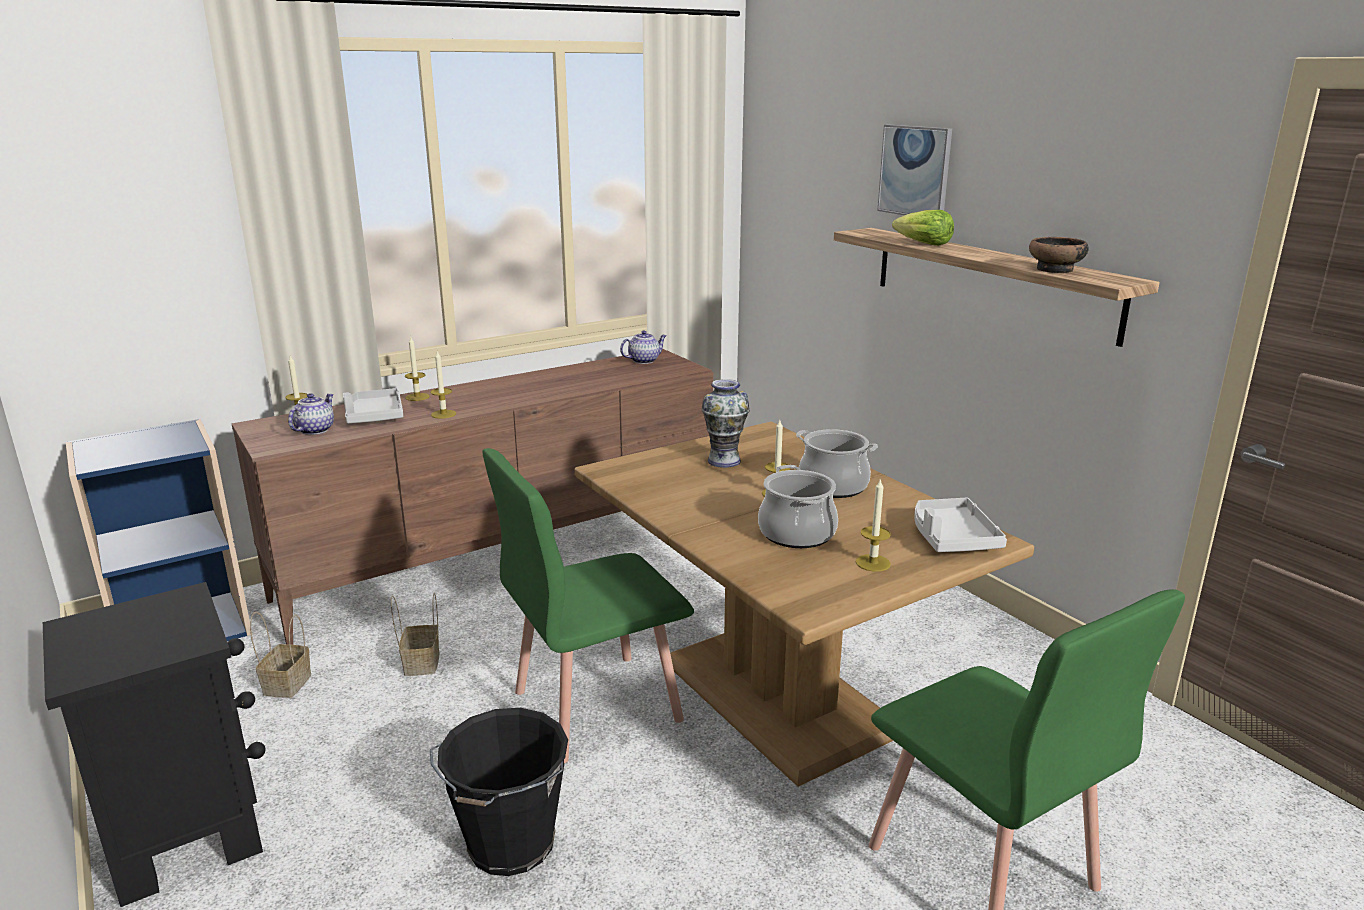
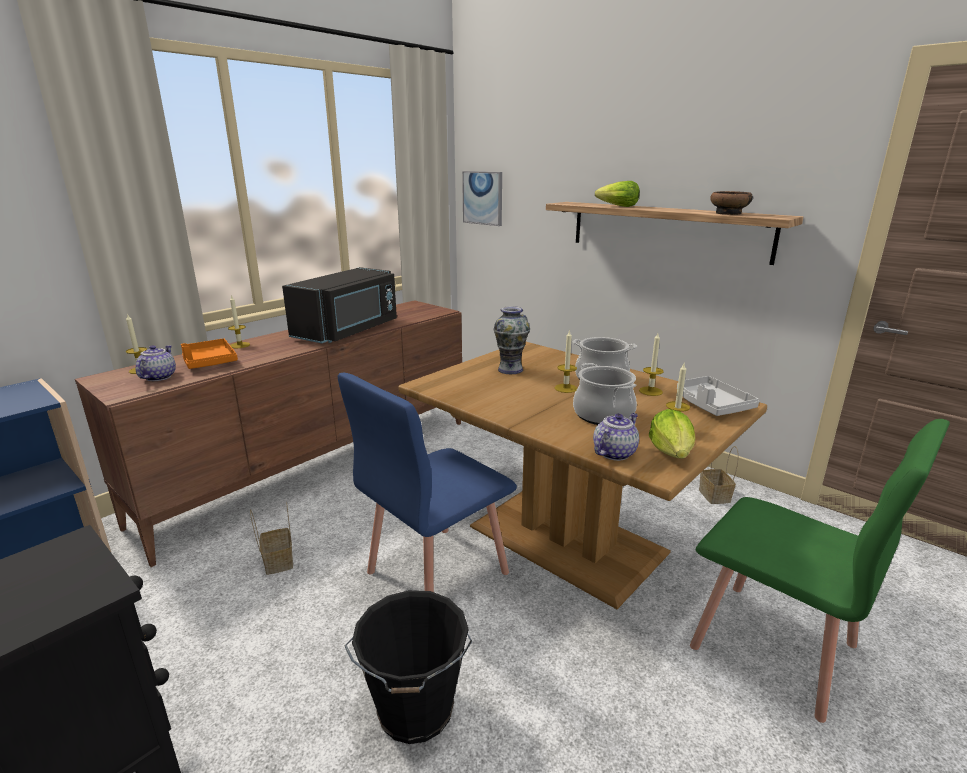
camera: 15 degrees left, 0 degrees up
(287, 683) = (160, 600): basket -> basket (713, 495)
(374, 416) = (209, 362): grey tray -> orange tray
(443, 414) = (269, 355): candle -> candle (650, 391)
(553, 388) = (349, 331): none -> black microwave
(595, 705) = (436, 572): green chair -> blue chair
(644, 360) = (406, 308): teapot -> teapot (614, 453)
(844, 590) = (672, 452): none -> lettuce
(915, 171) = (601, 157): picture -> picture (483, 198)

